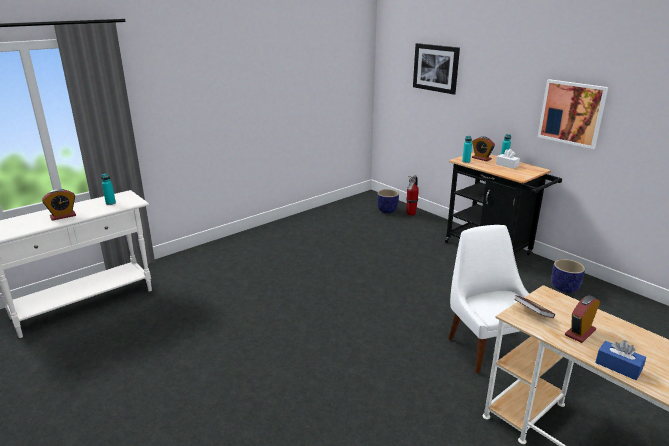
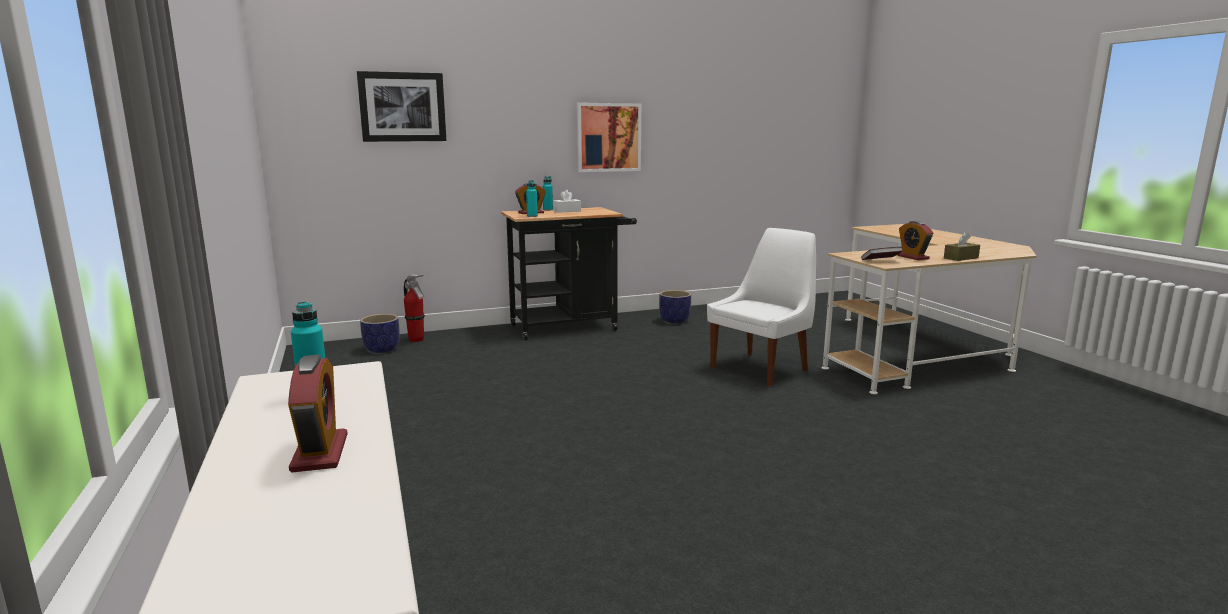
camera: 70 degrees left, 10 degrees down
(487, 347) = (761, 369): white chair -> white chair turned 135 degrees clockwise
(618, 366) = (961, 258): blue tissue box -> brown tissue box

